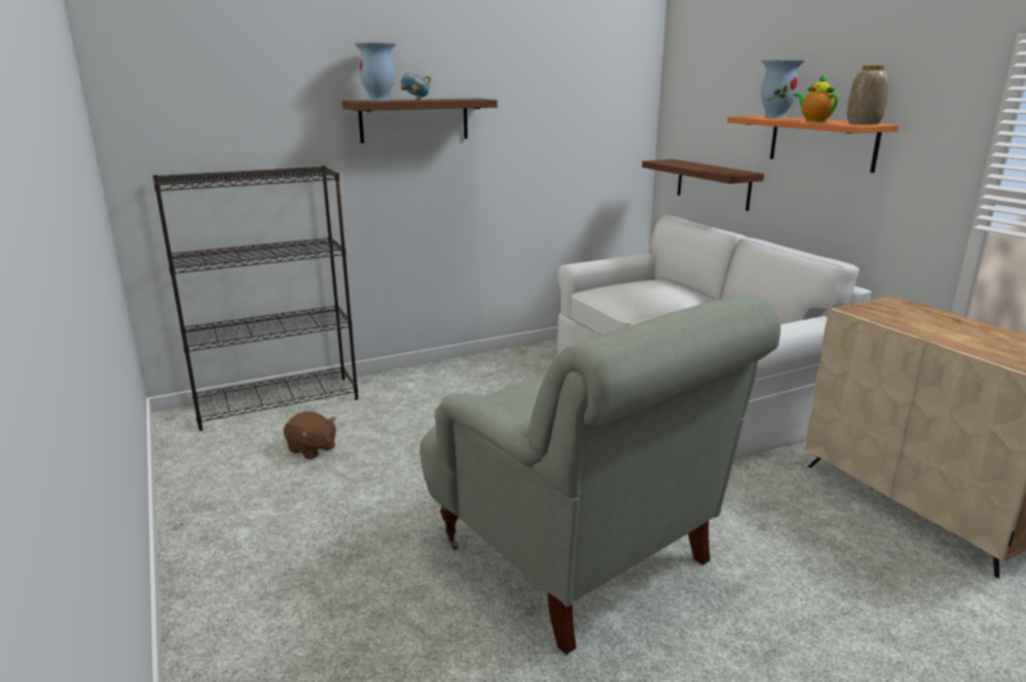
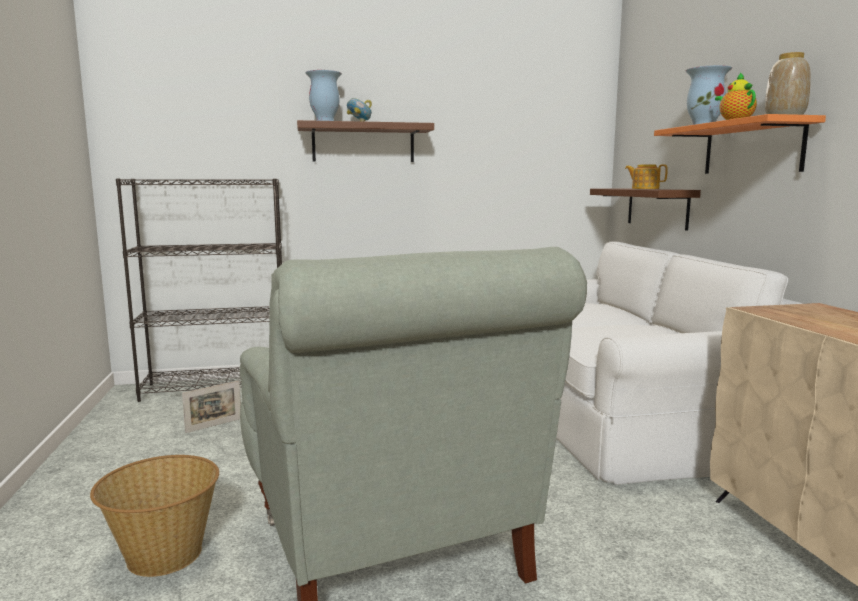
camera: 15 degrees right, 10 degrees down
(312, 449) = (214, 425): brown plush toy -> picture frame
(375, 597) = (163, 556): none -> basket
(705, 167) = (644, 188): none -> teapot

